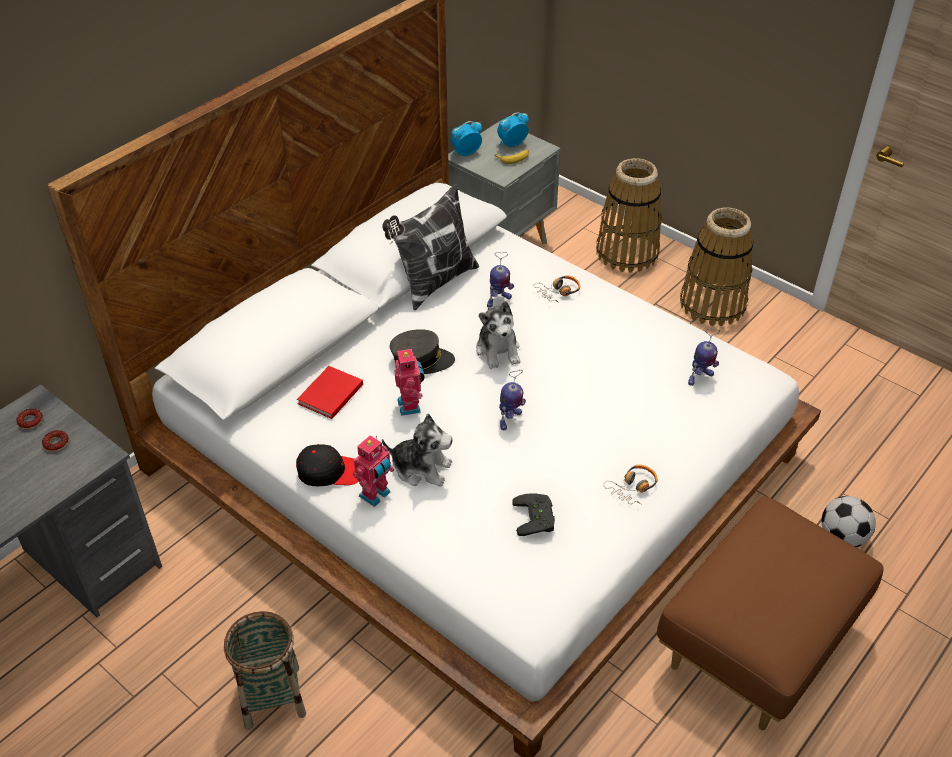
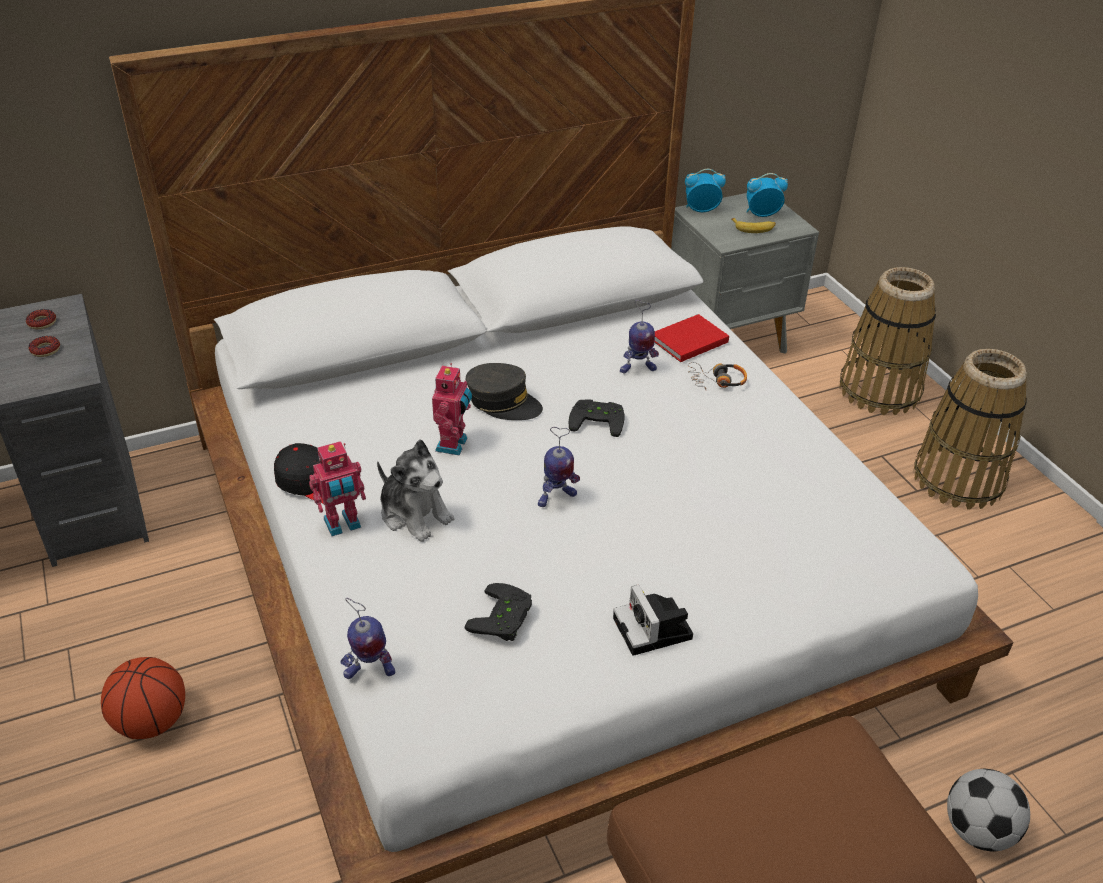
camera: 25 degrees right, 5 degrees down
(272, 697) = (152, 722): basket -> basketball
(328, 395) = (375, 405): red book -> red book (687, 341)
(434, 283) = (577, 330): pillow -> none
(498, 350) = (598, 419): plush toy -> black game controller
(633, 488) = (654, 630): headphones -> camera
(699, 378) = (834, 532): toy robot -> toy robot (369, 671)

